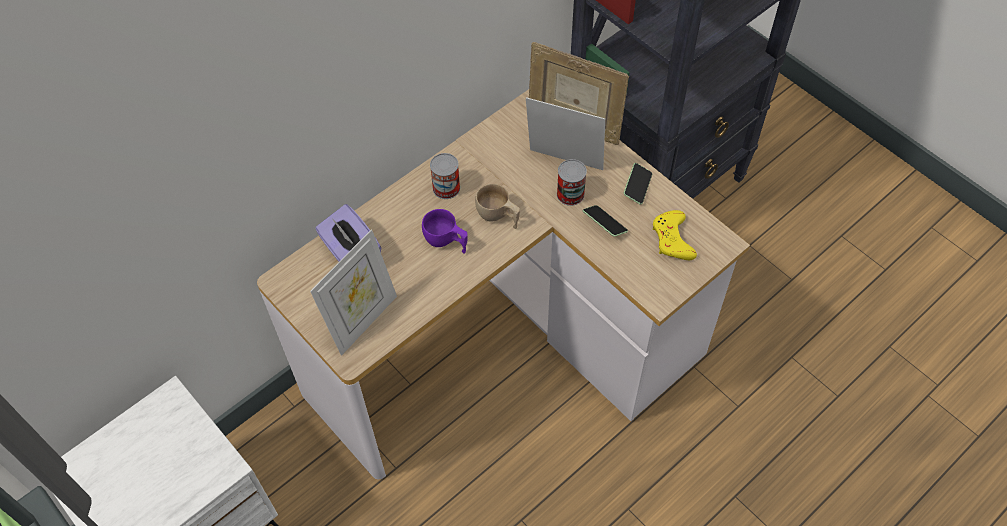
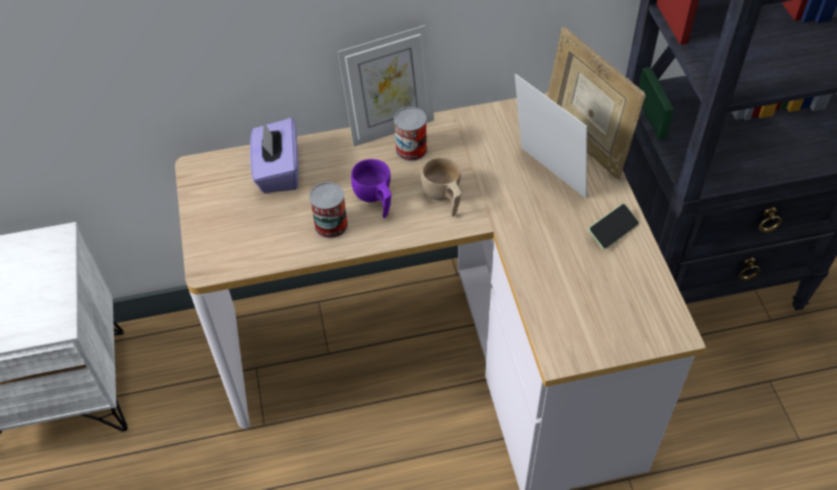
camera: 30 degrees right, 5 degrees down
(362, 320) = (243, 237): picture frame -> picture frame (390, 127)
(570, 194) = (534, 207): can -> can (331, 225)
(604, 224) = (550, 253): phone -> none
(672, 239) = (617, 301): yellow game controller -> none

